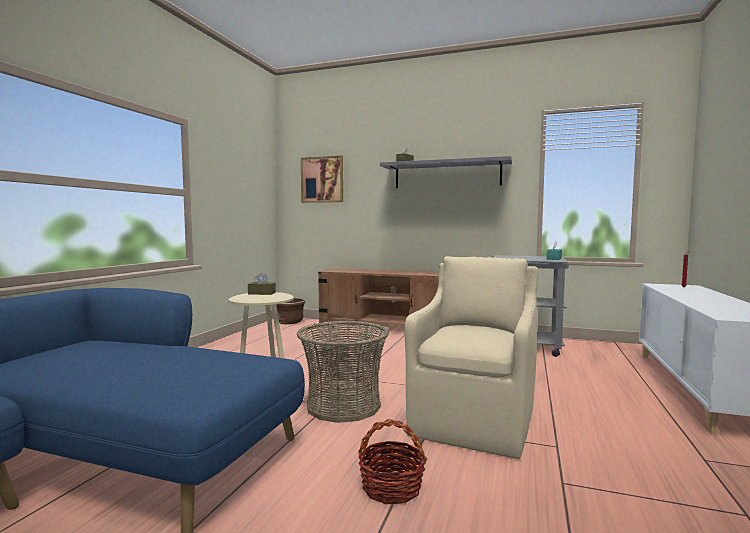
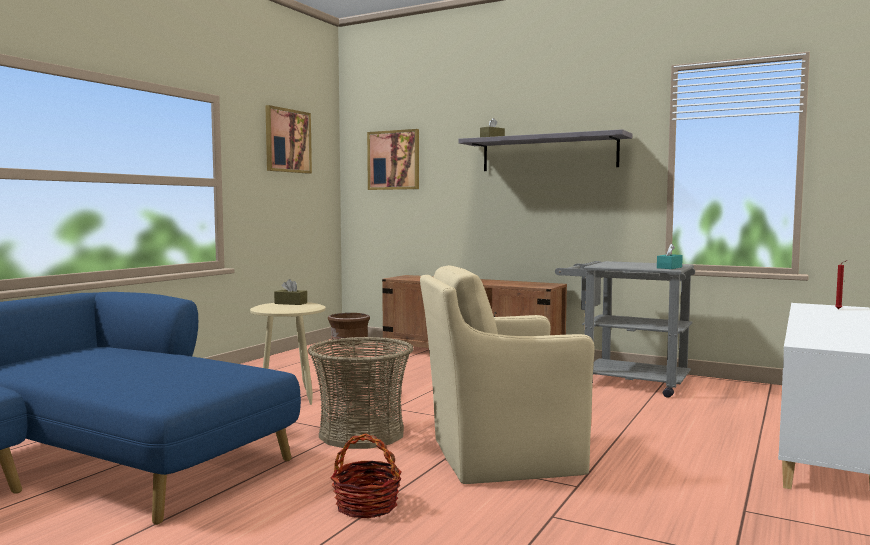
camera: 10 degrees right, 0 degrees up
(240, 161) = (287, 141): none -> picture
(474, 421) = (500, 457): beige armchair -> beige armchair turned 135 degrees counterclockwise

